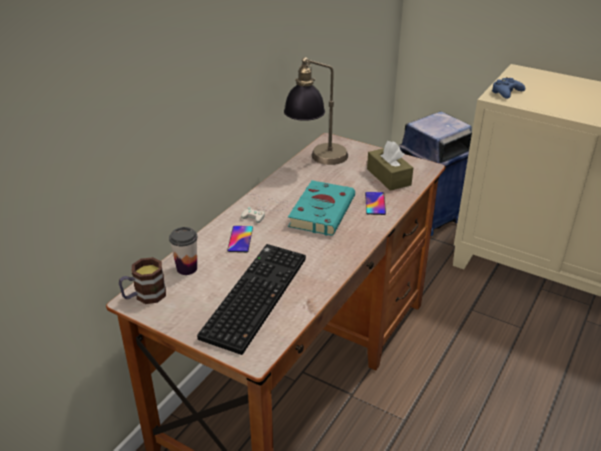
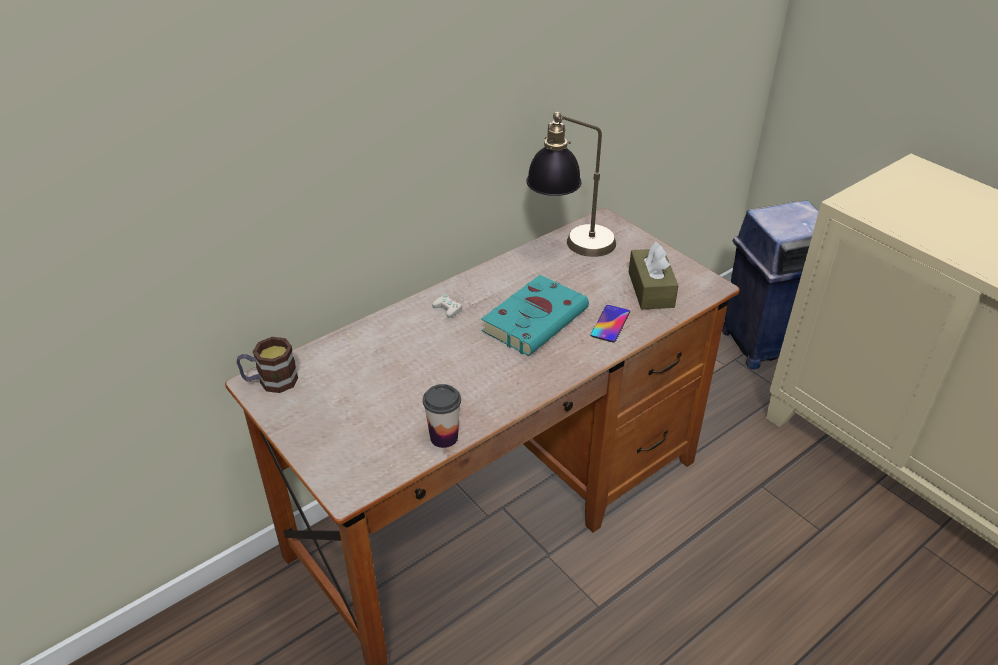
camera: 20 degrees right, 5 degrees up
(187, 268) = (335, 358): cup -> cup (444, 437)
(240, 239) = (416, 334): phone -> none
(254, 295) = (390, 412): keyboard -> none
(506, 92) = (872, 199): blue game controller -> none

